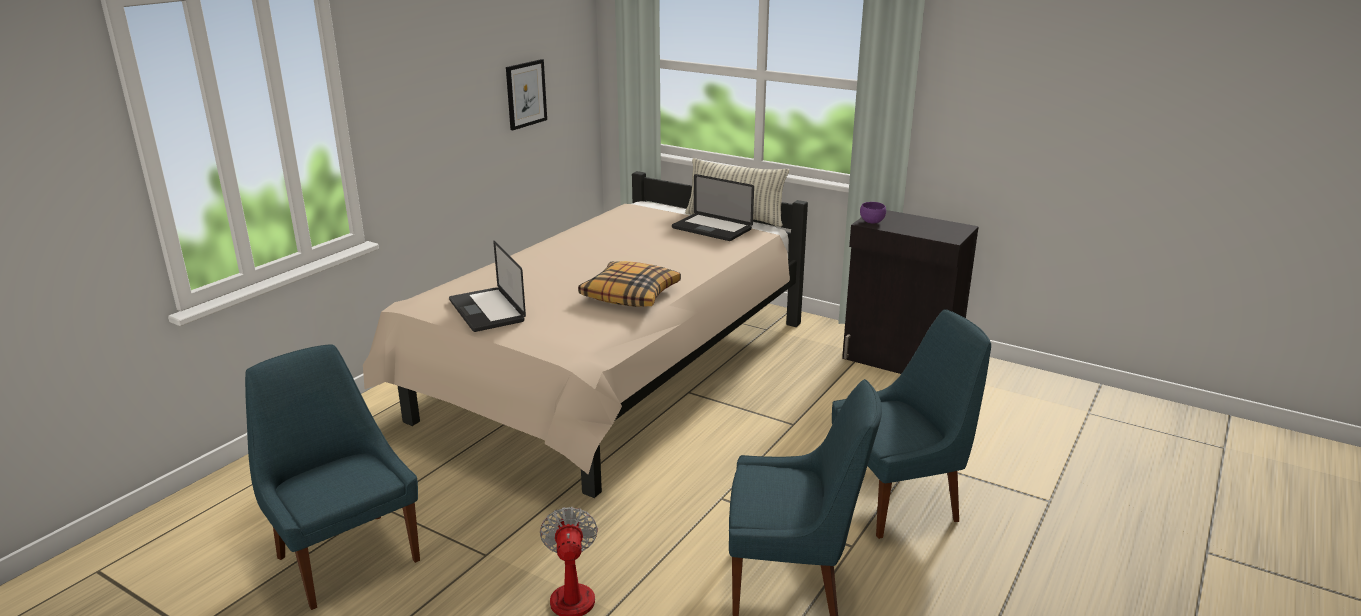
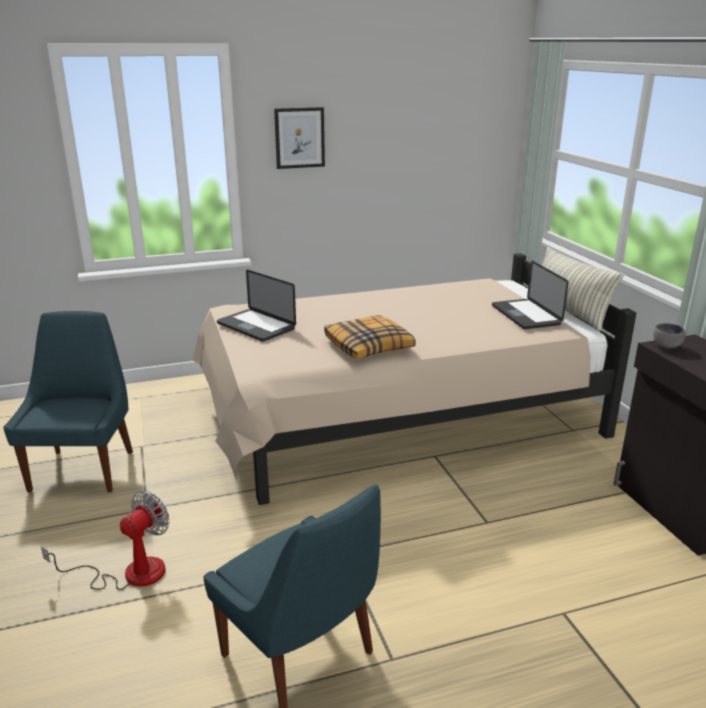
camera: 40 degrees right, 0 degrees up
(487, 311) = (256, 326): laptop -> laptop turned 60 degrees counterclockwise
(526, 94) = (427, 167): picture -> picture (299, 138)
(872, 222) = (666, 347): purple bowl -> grey bowl
(899, 500) = (495, 643): blue chair -> none

